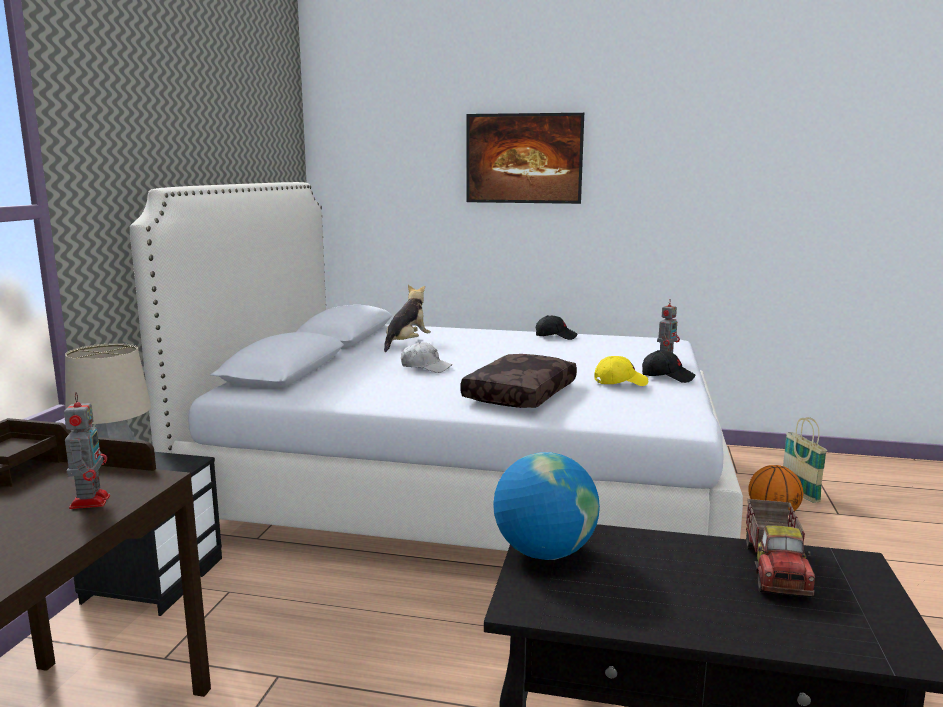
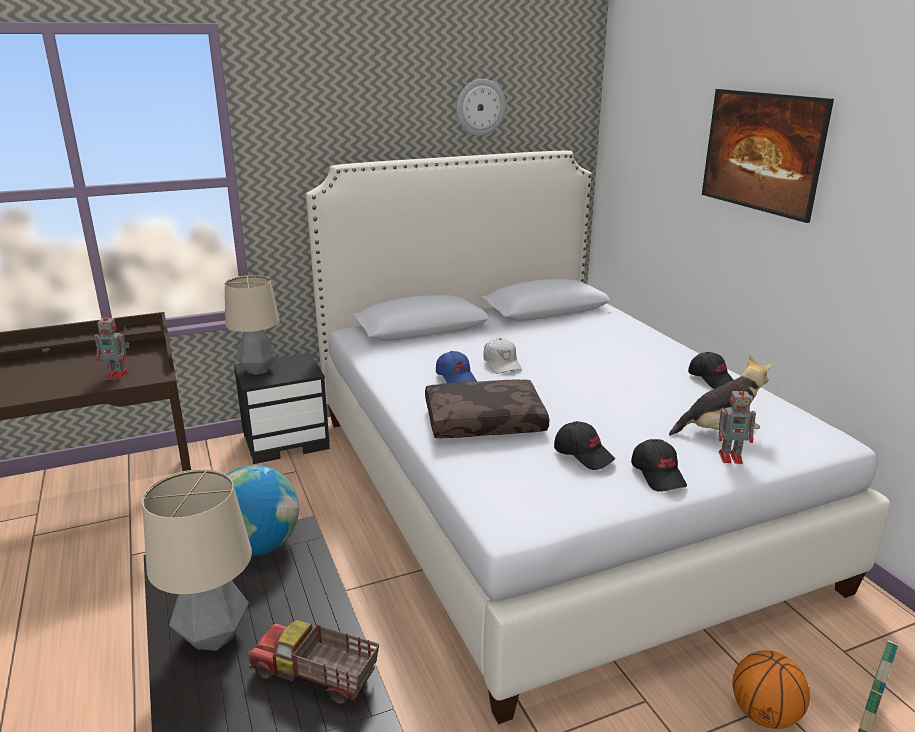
camera: 55 degrees right, 10 degrees up
(90, 501) = (118, 375): toy robot -> toy robot turned 45 degrees clockwise
(240, 133) = (480, 107): none -> wall clock
(406, 343) = (562, 334): plush toy -> plush toy (719, 431)
(424, 384) = (456, 378): none -> blue cap
(620, 382) = (583, 455): yellow cap -> black cap
(683, 605) = (213, 637): none -> table lamp
(776, 568) = (315, 677): toy truck -> toy truck turned 45 degrees clockwise

